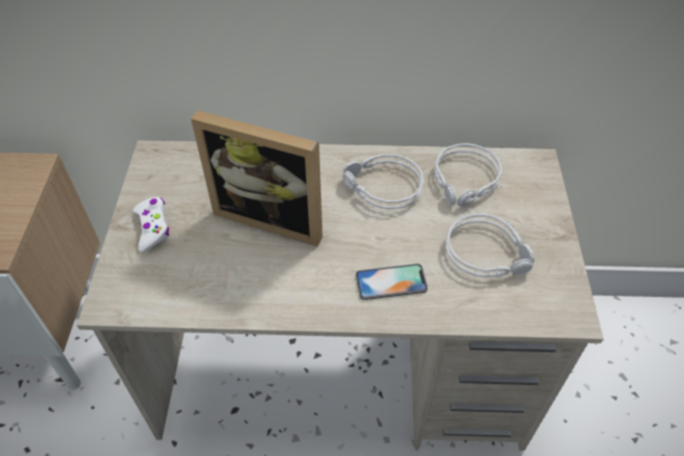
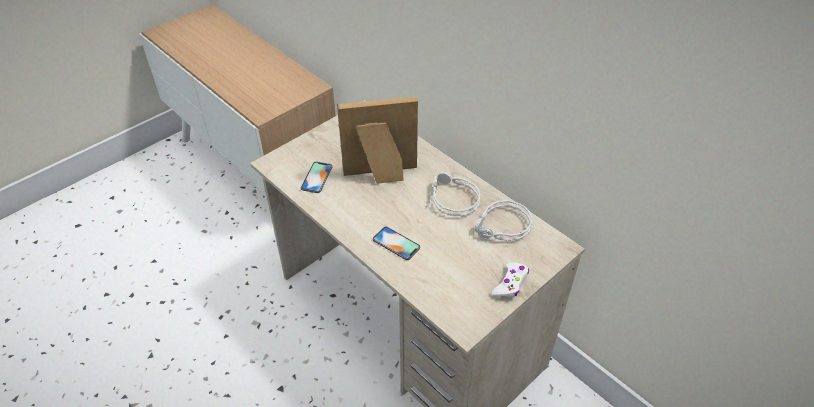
camera: 45 degrees right, 5 degrees down
(153, 227) = (324, 144): white game controller -> white game controller (510, 284)
(197, 276) = (316, 177): none -> phone
(273, 216) = (381, 175): picture frame -> picture frame turned 105 degrees clockwise
(489, 252) = (465, 268): grey headphones -> none

